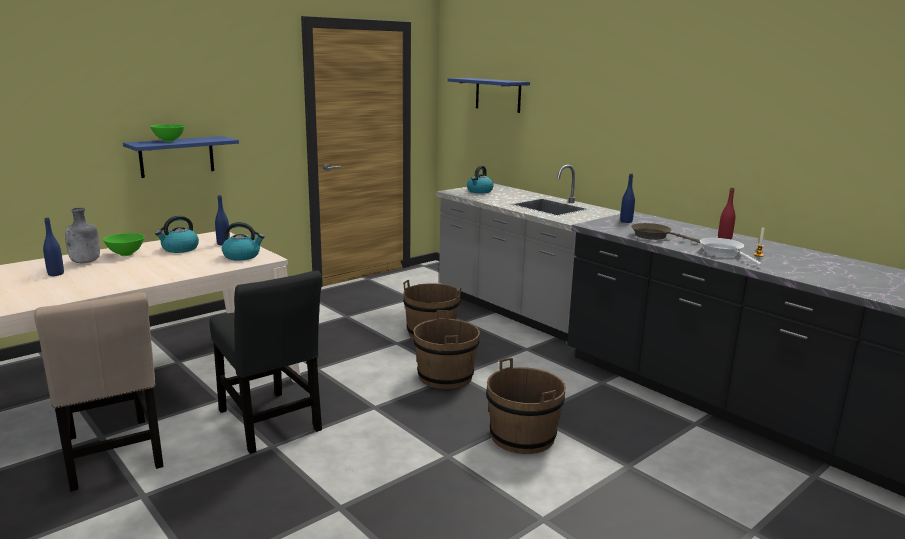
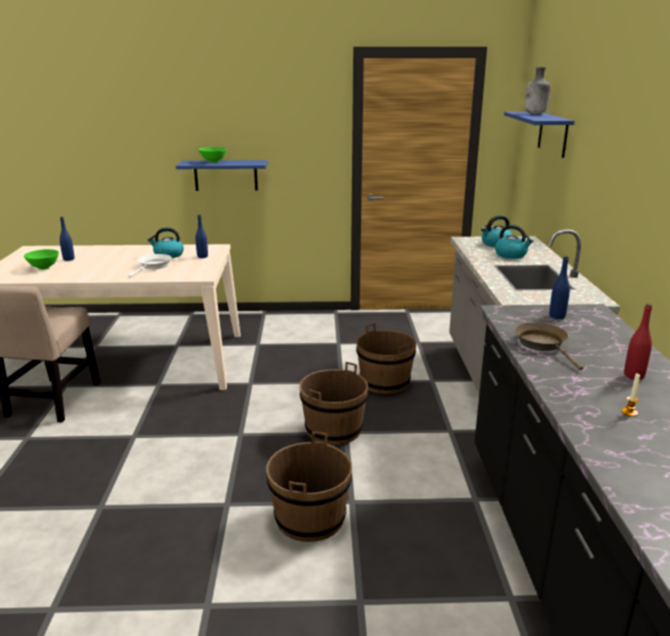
camera: 40 degrees right, 5 degrees up
(86, 262) = (100, 253): grey bottle -> grey bottle (535, 113)
(125, 254) = (131, 252): green bowl -> green bowl (43, 268)
(242, 256) = (191, 270): kettle -> kettle (511, 255)
(270, 423) = (158, 417): black chair -> none
(723, 253) = (582, 394): white frying pan -> white frying pan (153, 266)

